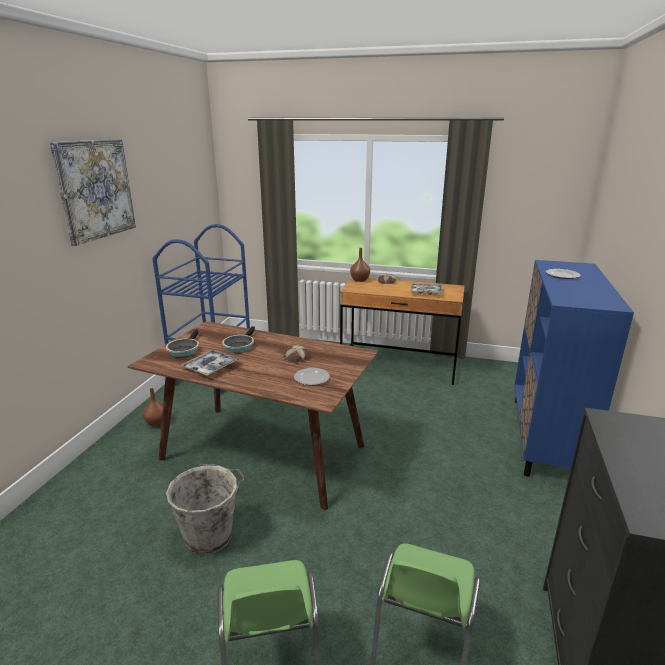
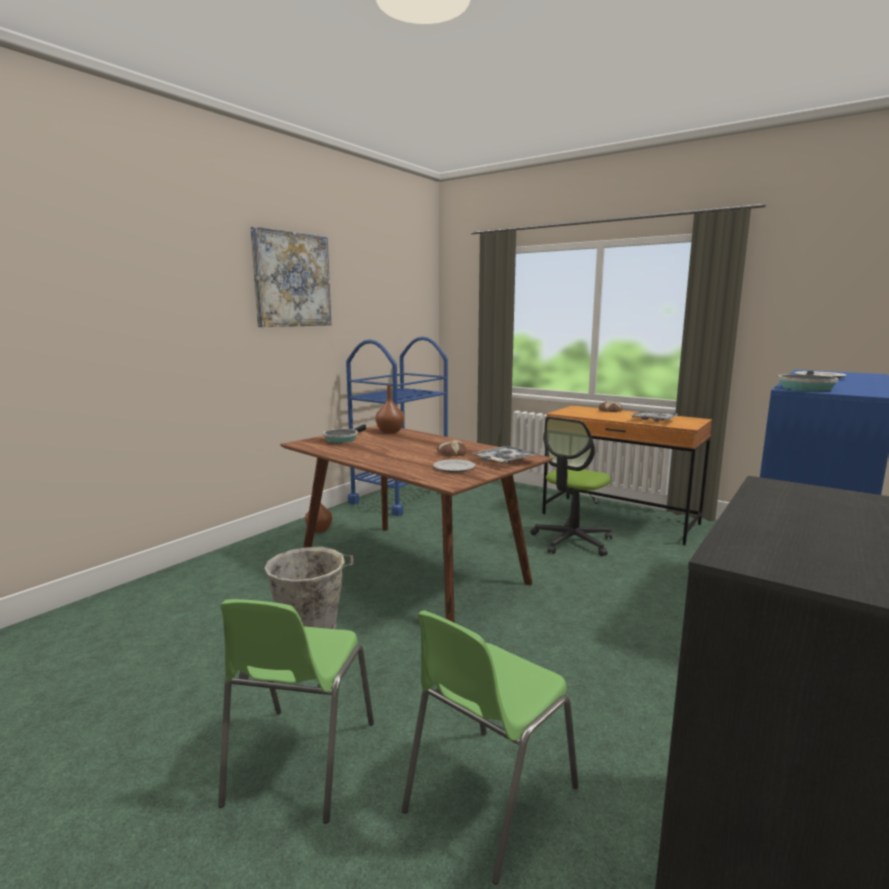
camera: 20 degrees right, 10 degrees down
(211, 367) = (356, 451): tray -> tray (505, 460)
(239, 346) = (399, 441): frying pan -> frying pan (805, 388)
(359, 280) = (577, 408): brown vase -> brown vase (389, 431)
(374, 396) = (572, 541): none -> office chair

